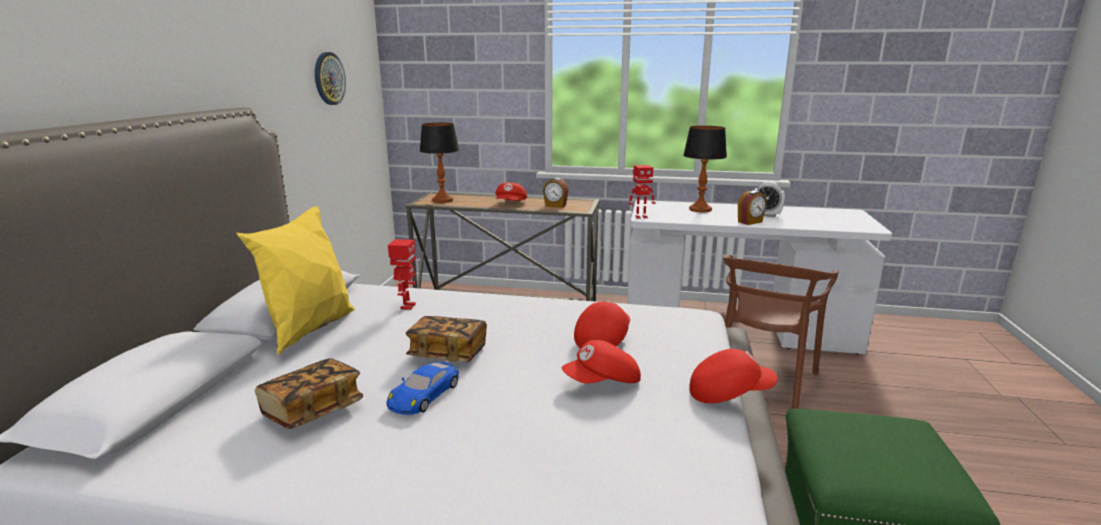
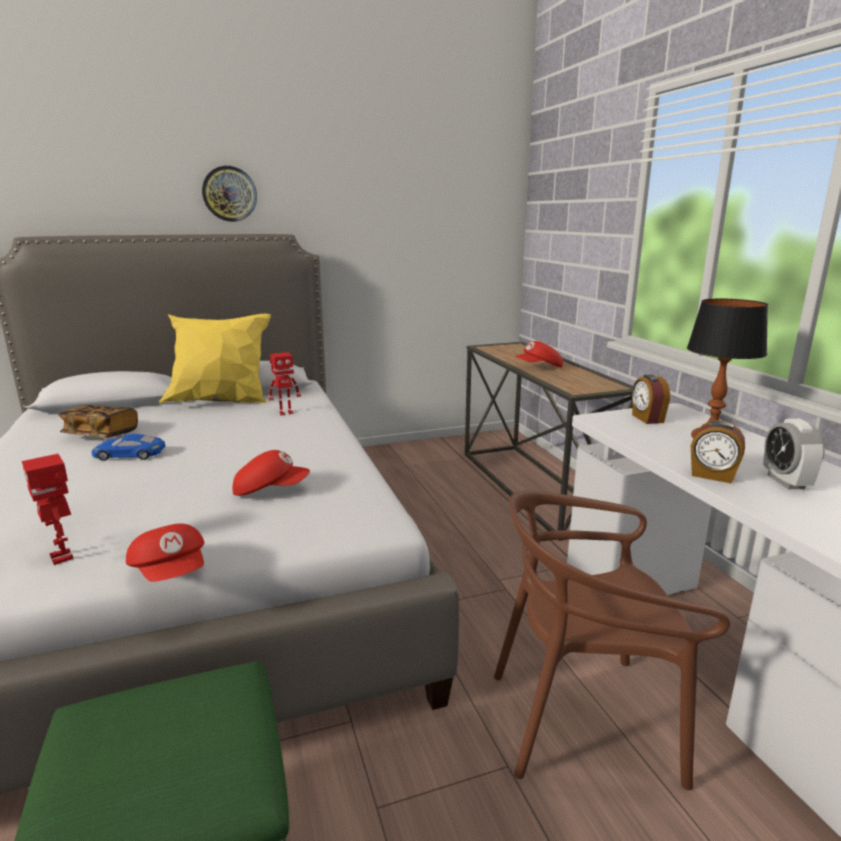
camera: 60 degrees right, 0 degrees up
(329, 78) = (430, 216): wall clock -> wall clock (229, 194)
(442, 200) = (504, 350): table lamp -> none
(448, 354) = (202, 444): book -> none
(555, 206) = (571, 381): alarm clock -> alarm clock (647, 418)
(602, 382) = (174, 508): red cap -> none
(640, 217) = (596, 416): toy robot -> toy robot (63, 557)

